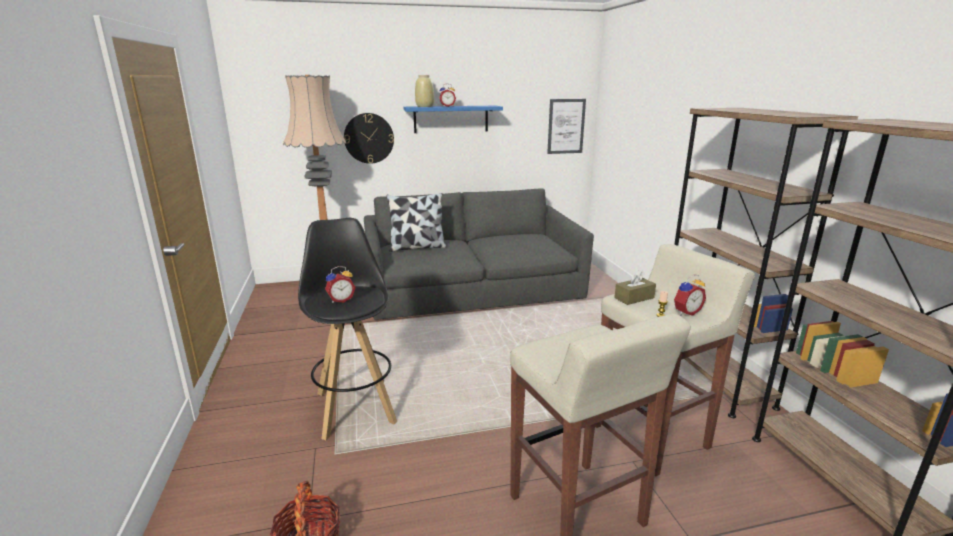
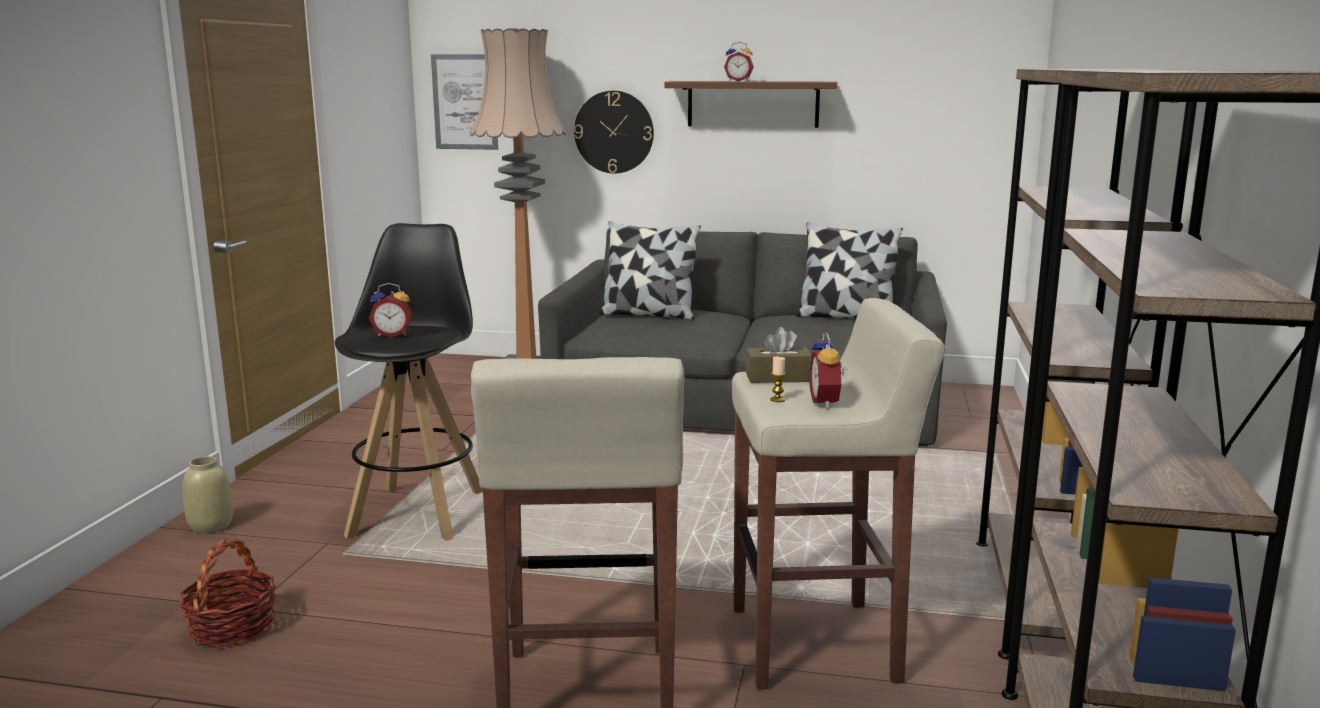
camera: 25 degrees right, 5 degrees down
(424, 106) = (702, 81): beige vase -> beige vase (211, 525)
(451, 119) = (753, 104): blue shelf -> brown shelf
(520, 235) = (846, 317): none -> pillow
(566, 126) = (977, 123): picture -> picture (465, 102)
(685, 312) = (827, 402): alarm clock -> alarm clock turned 90 degrees clockwise

